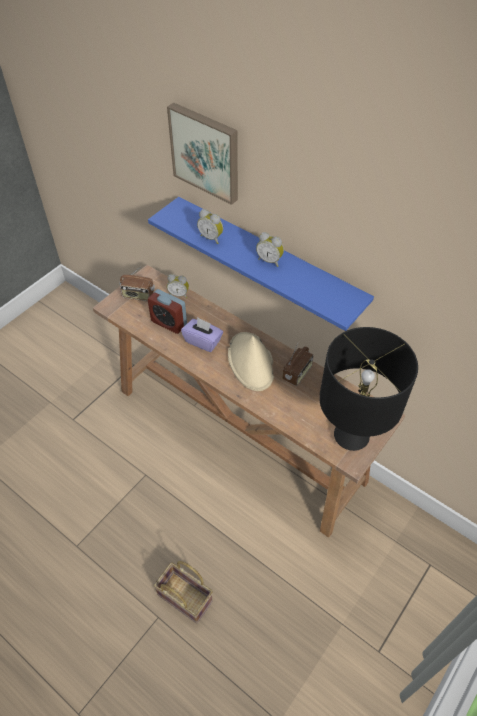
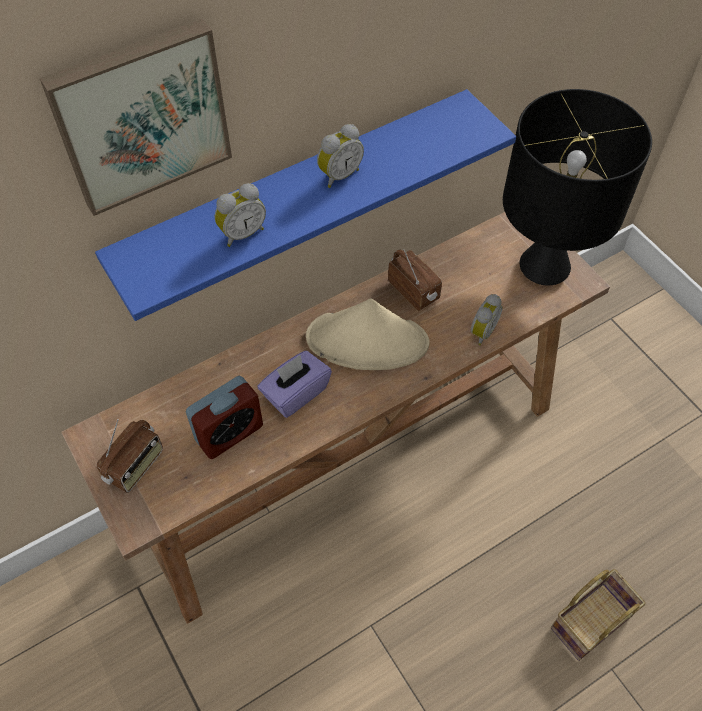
camera: 70 degrees left, 5 degrees up
(179, 294) = (169, 399): alarm clock -> alarm clock (481, 331)

